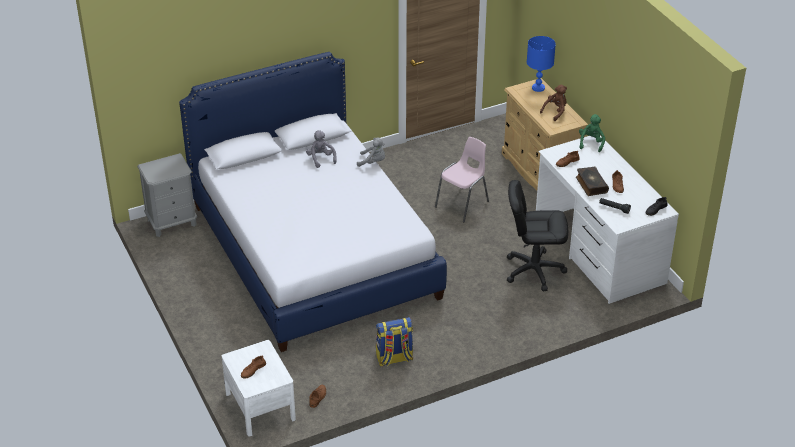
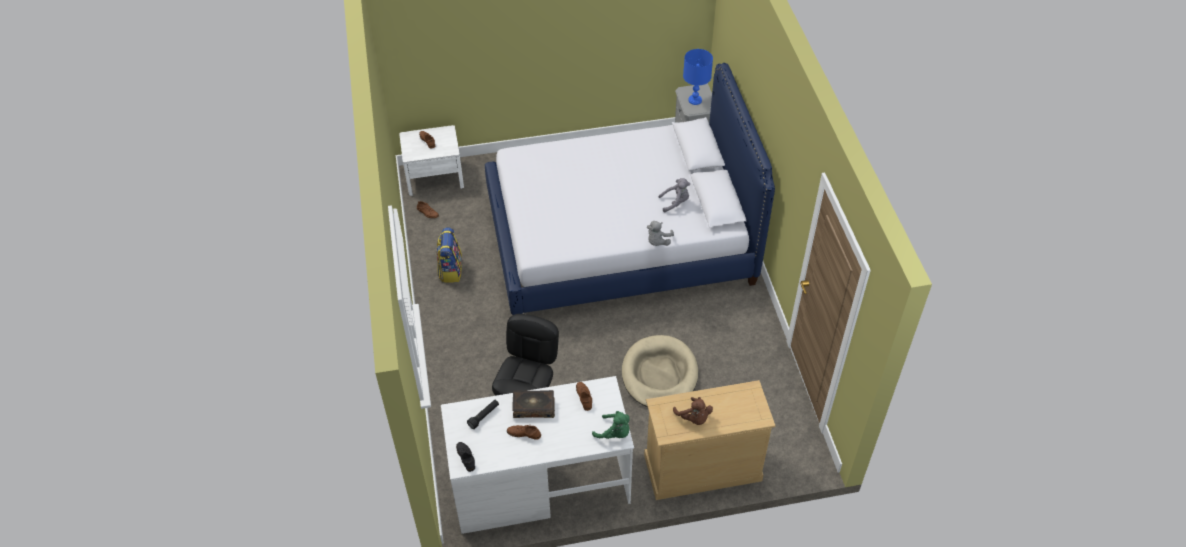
camera: 105 degrees right, 10 degrees up
(463, 204) = (659, 375): pink chair -> beige dog bed
(538, 88) = (751, 414): blue table lamp -> blue table lamp (695, 100)

